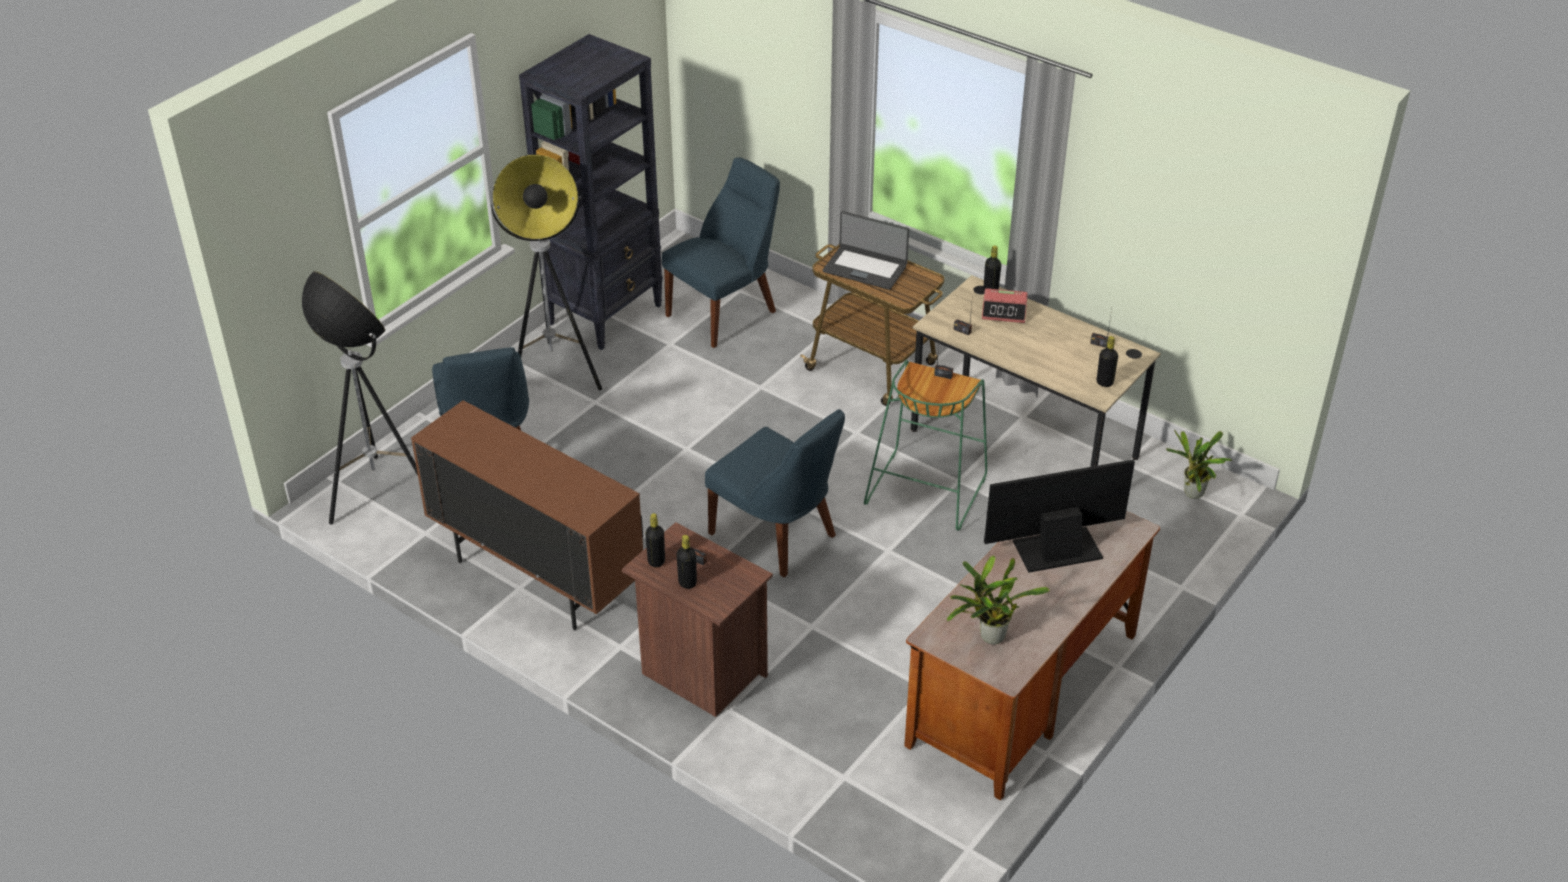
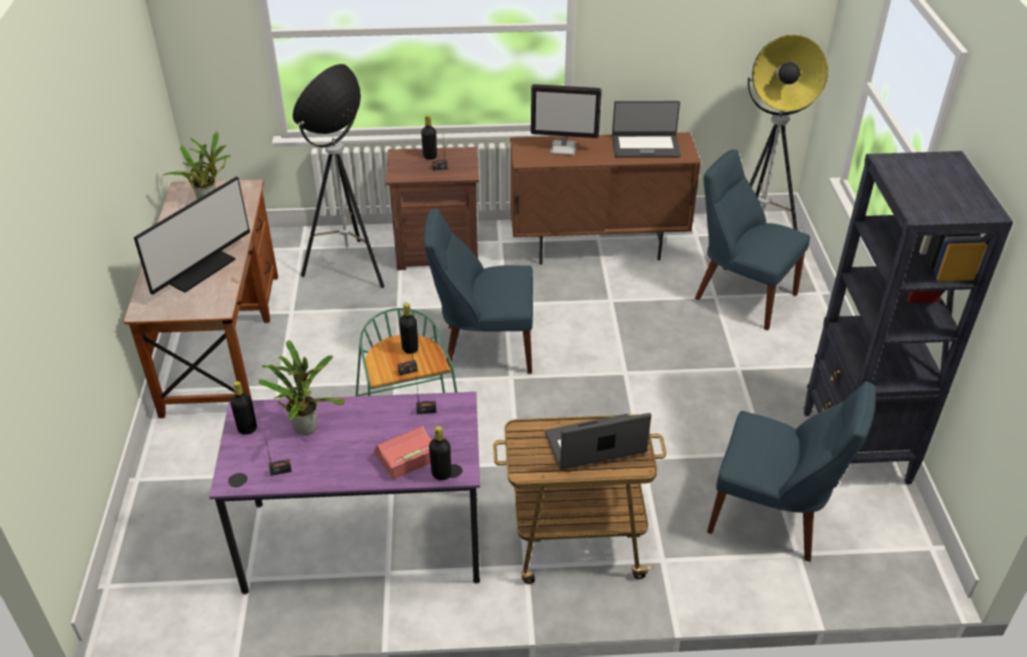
camera: 140 degrees right, 0 degrees up
(480, 444) = (645, 146): none -> laptop
(554, 375) = (798, 371): floor lamp -> floor lamp (350, 269)
(558, 488) = (564, 148): none -> monitor
(656, 561) = (462, 157): black bottle -> black bottle (410, 348)
(725, 312) = (772, 518): blue chair -> blue chair turned 75 degrees counterclockwise
(1023, 443) = (364, 541): beige desk -> purple desk
(1192, 495) = (166, 580): potted plant -> potted plant (306, 425)

